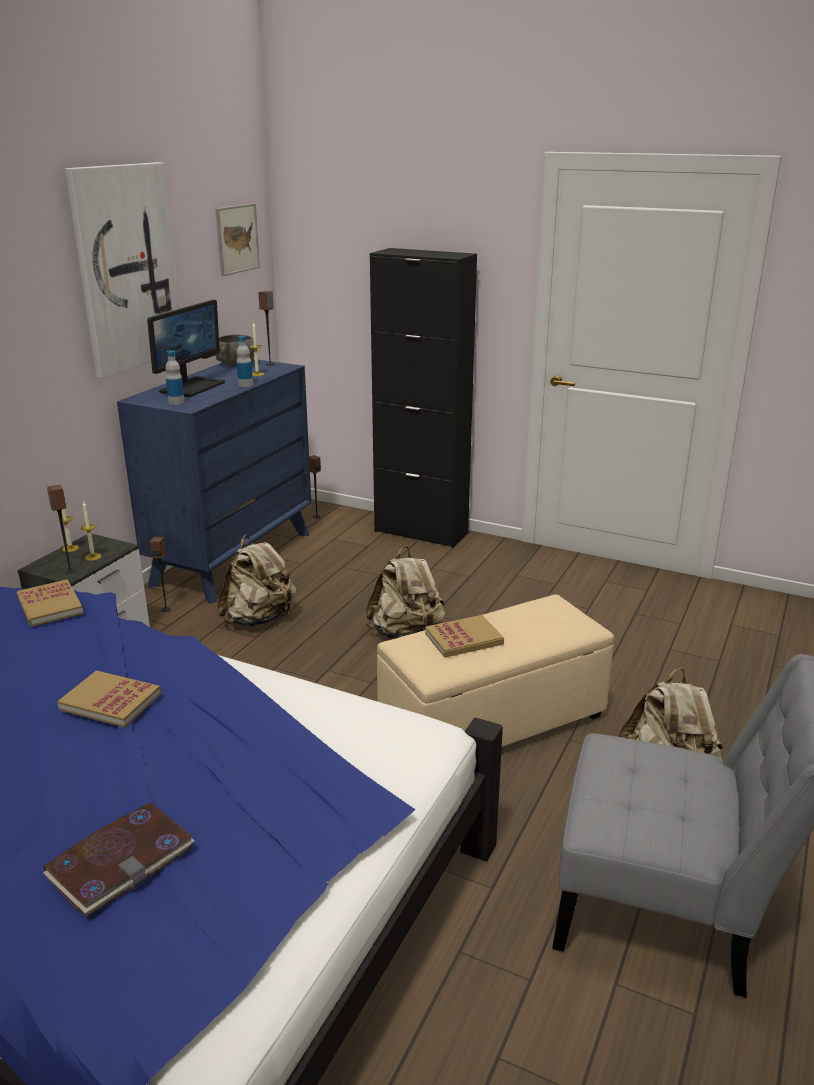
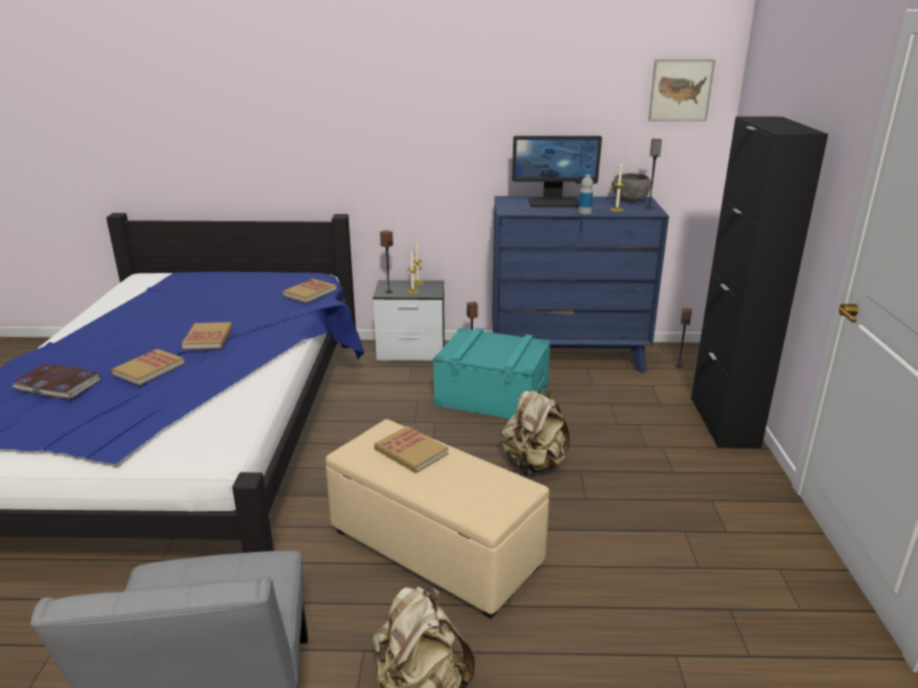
camera: 65 degrees right, 0 degrees up
(126, 268) = (529, 96): picture -> none
(162, 763) = (149, 369): none -> book
(176, 402) = (514, 206): bottle -> none
(259, 619) = (492, 395): beige backpack -> turquoise storage box

